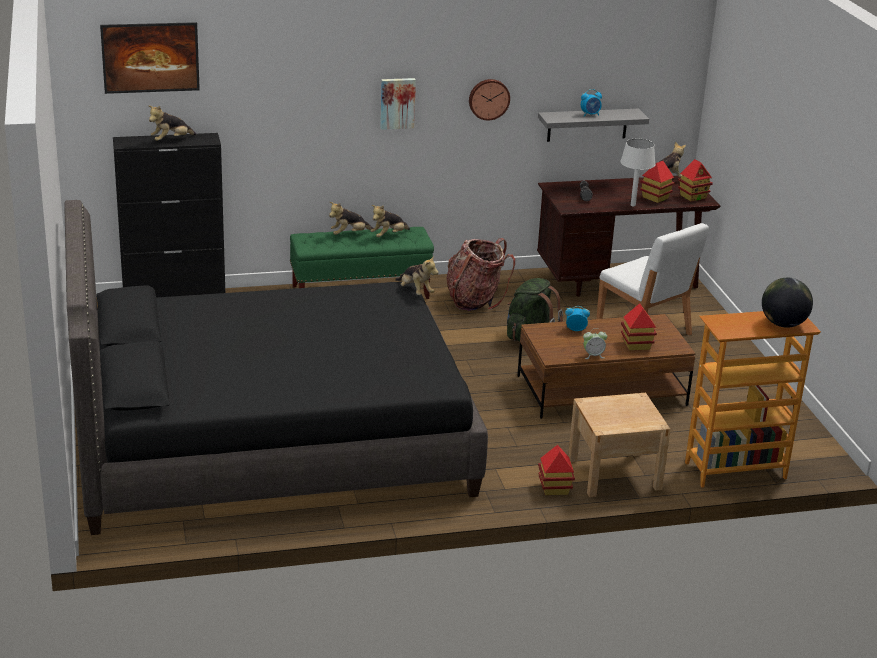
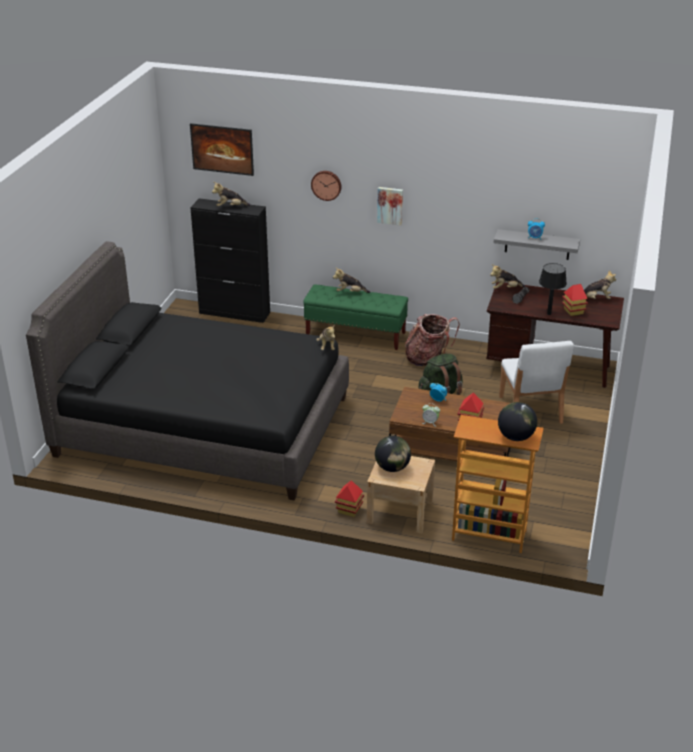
camera: 30 degrees right, 5 degrees up
(389, 236) = (375, 299): plush toy -> plush toy (505, 289)
(488, 99) = (459, 213): wall clock -> wall clock (326, 185)
(608, 413) = (392, 468): none -> globe
(633, 205) = (549, 314): white table lamp -> black table lamp
(693, 196) = (604, 316): toy house -> none

